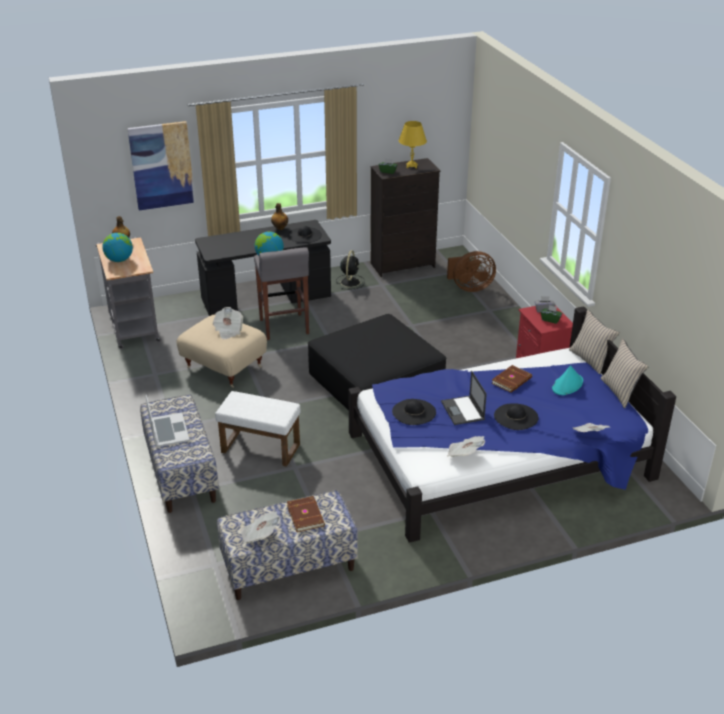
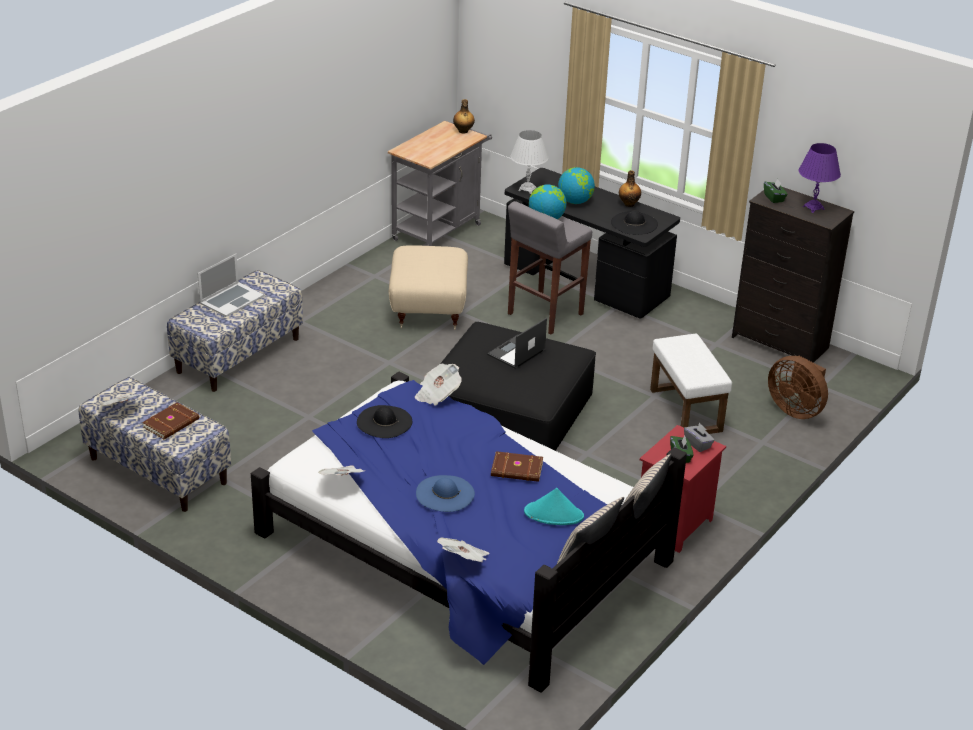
camera: 55 degrees right, 0 degrees up
(119, 260) = (429, 143): globe -> globe (575, 201)
(161, 165) = (536, 65): picture -> none
(216, 253) = (527, 189): none -> white table lamp
(228, 331) = (434, 266): newspaper -> newspaper (437, 394)
(261, 448) = (319, 385): white ottoman -> white ottoman (687, 410)
(350, 282) = (693, 321): black fan -> none
(411, 166) = (813, 208): yellow table lamp -> purple table lamp
(463, 411) = (419, 453): laptop -> laptop (516, 353)
(516, 416) = (445, 493): black hat -> blue hat

